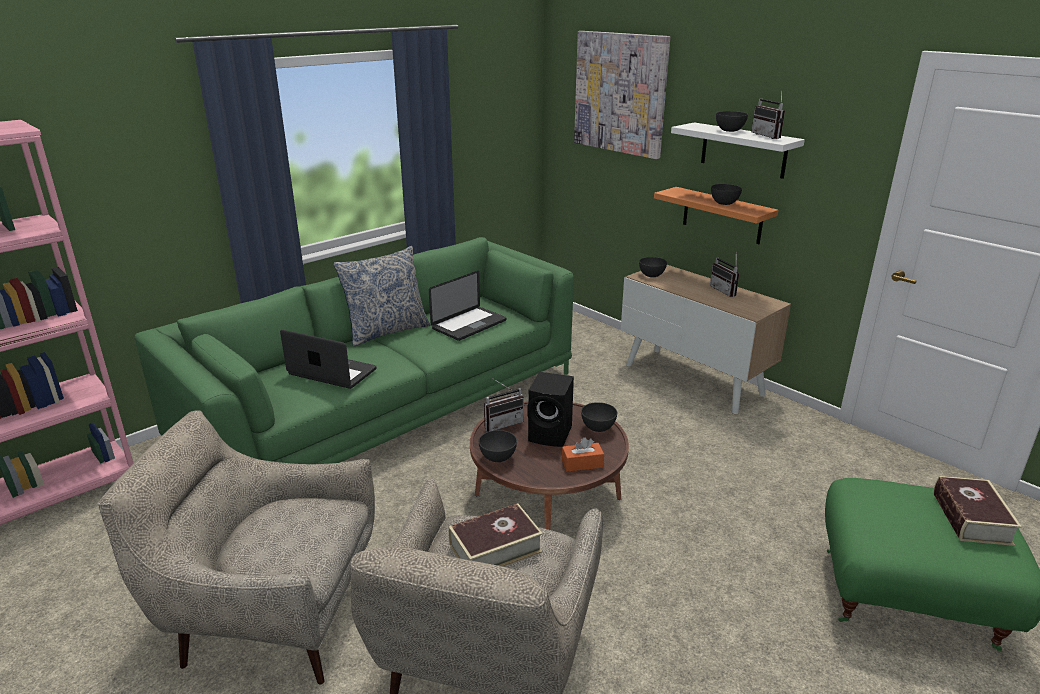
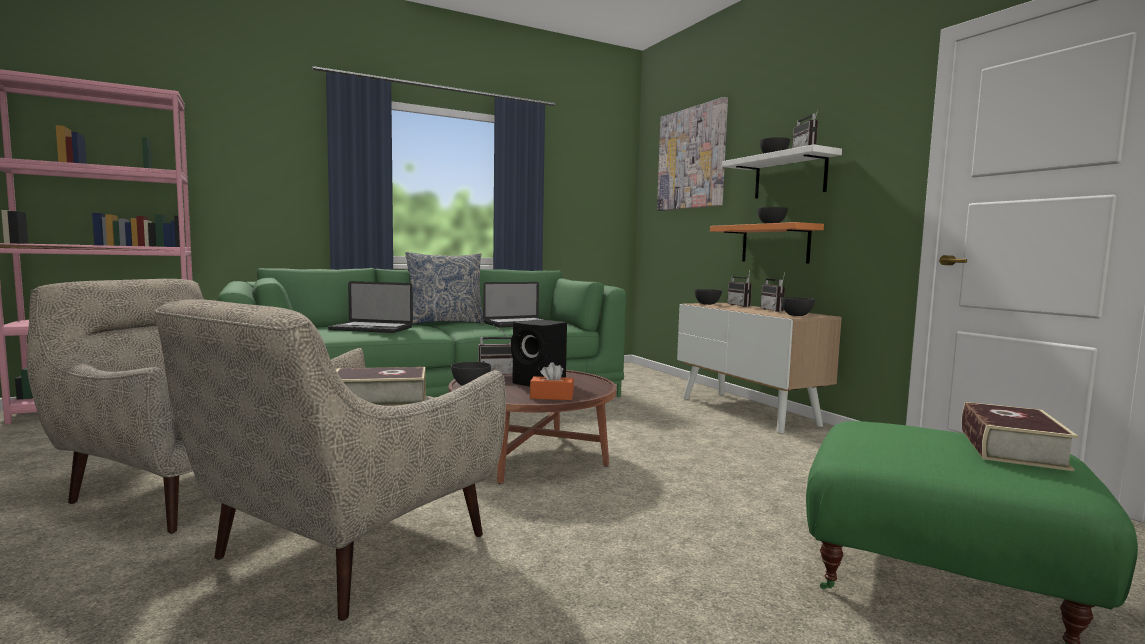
camera: 15 degrees right, 20 degrees down
(332, 372) = (371, 329): laptop -> laptop turned 150 degrees clockwise
(598, 427) = (590, 383): grey bowl -> grey bowl (796, 315)
(686, 276) = (742, 306): none -> radio

